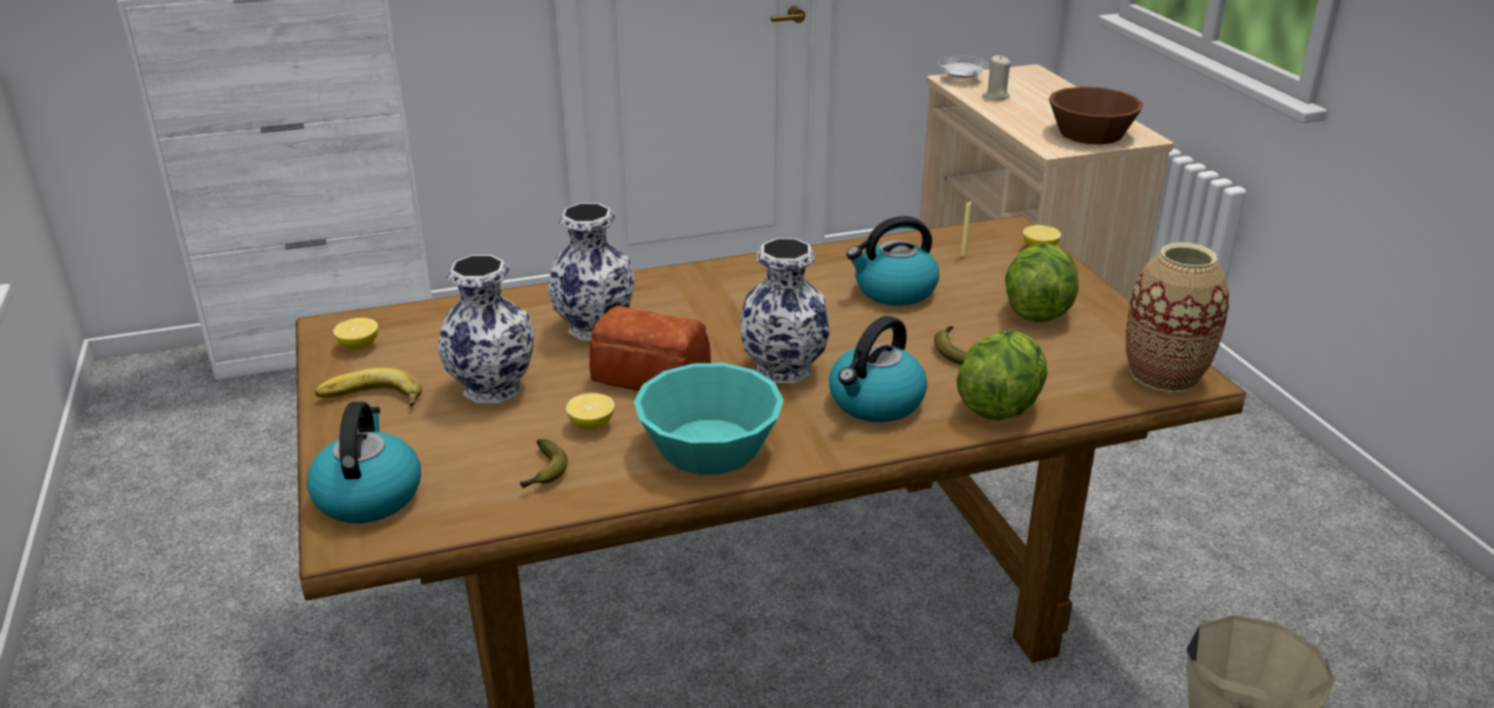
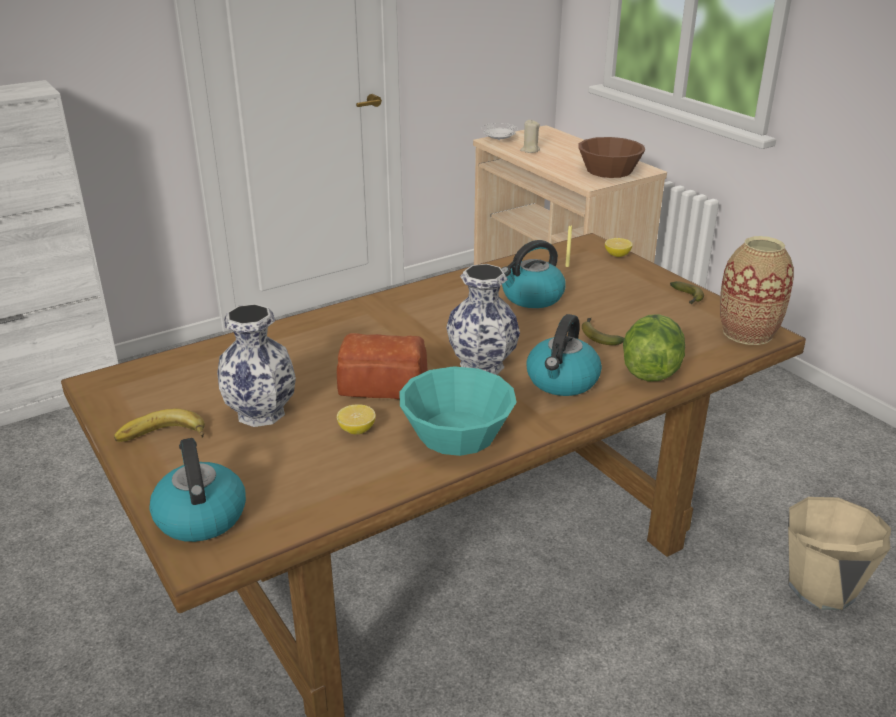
camera: 15 degrees left, 0 degrees up
(359, 346) = (129, 395): lemon -> none
(543, 473) = (338, 474): banana -> banana (687, 298)
(593, 327) = (318, 354): vase -> none
(1037, 311) = (639, 299): lettuce -> none

